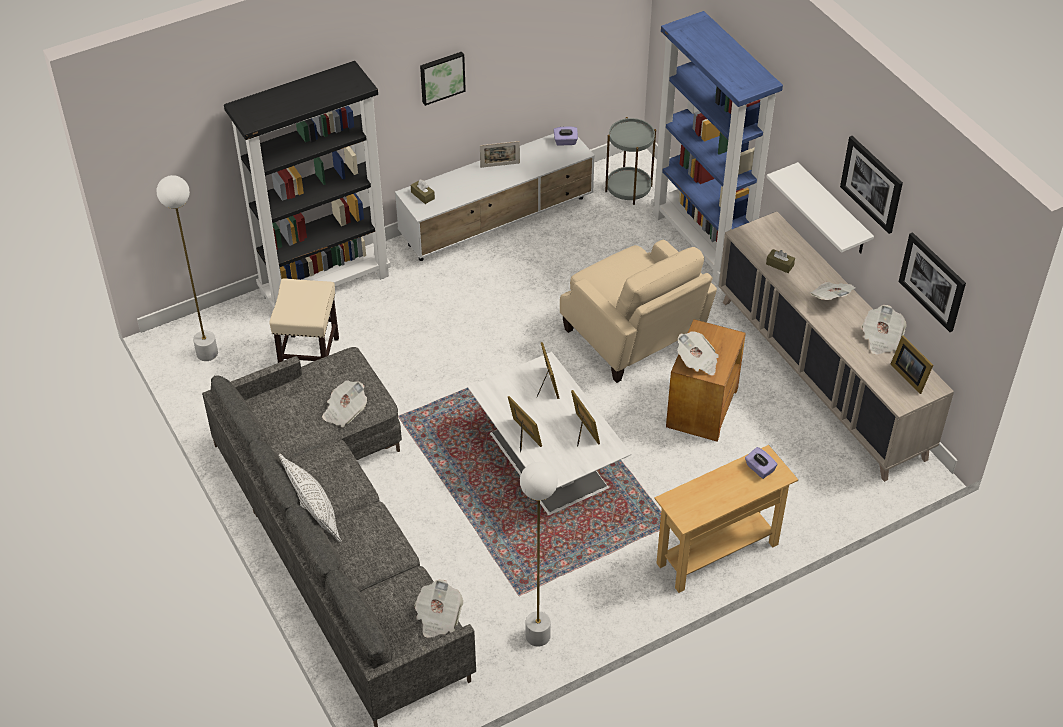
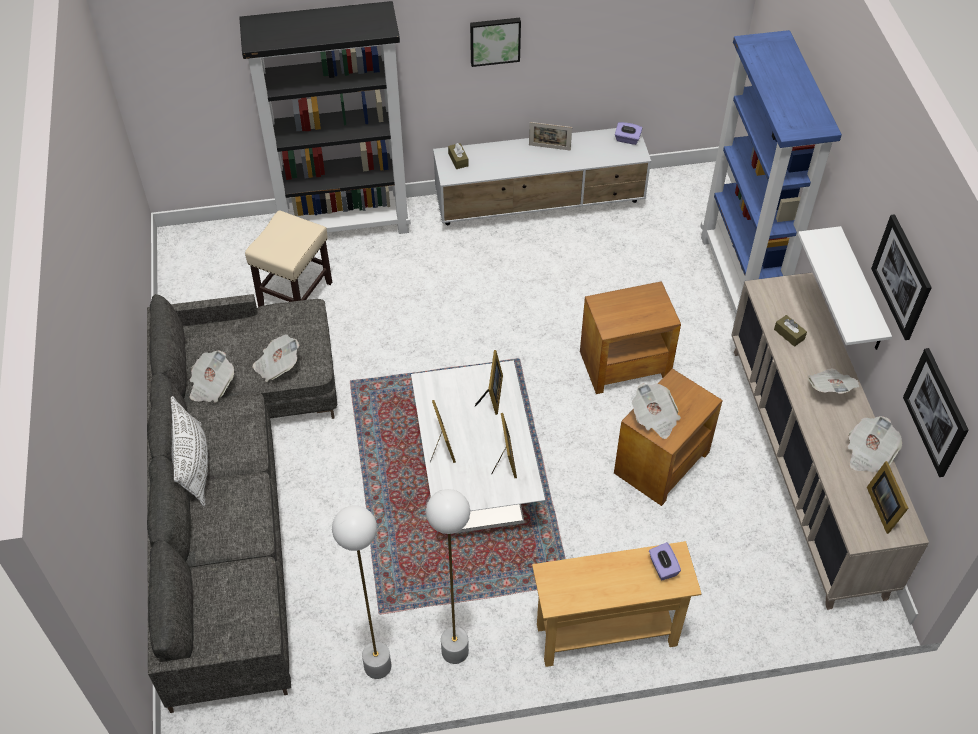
camera: 20 degrees right, 5 degrees up
(207, 353) = (203, 264): white floor lamp -> white floor lamp (454, 651)
(438, 617) = (259, 622): newspaper -> newspaper (211, 385)
(628, 188) = (687, 203): grey side table -> none
(634, 337) = (624, 364): beige armchair -> brown side table

